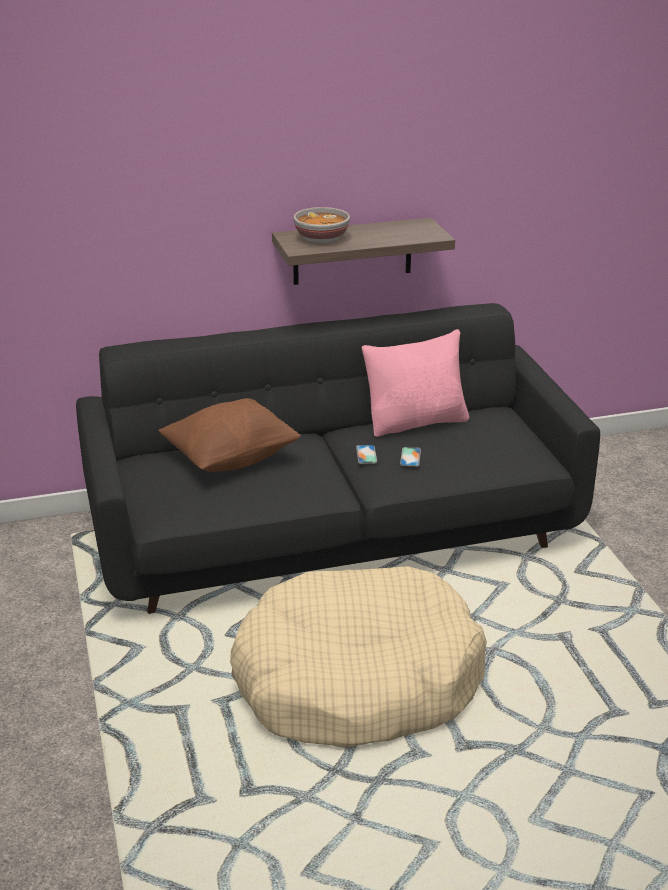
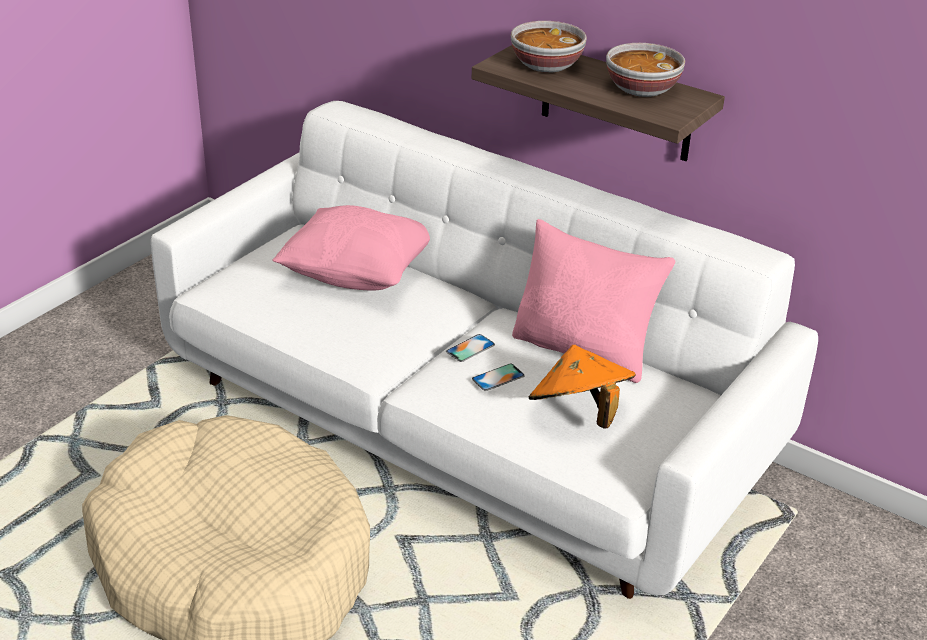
camera: 50 degrees right, 5 degrees up
(231, 458) = (358, 275): brown pillow -> pink pillow
(334, 534) = (462, 427): black sofa -> white sofa
(392, 230) = (641, 89): none -> bowl
(476, 447) = (579, 413): none -> orange hat

